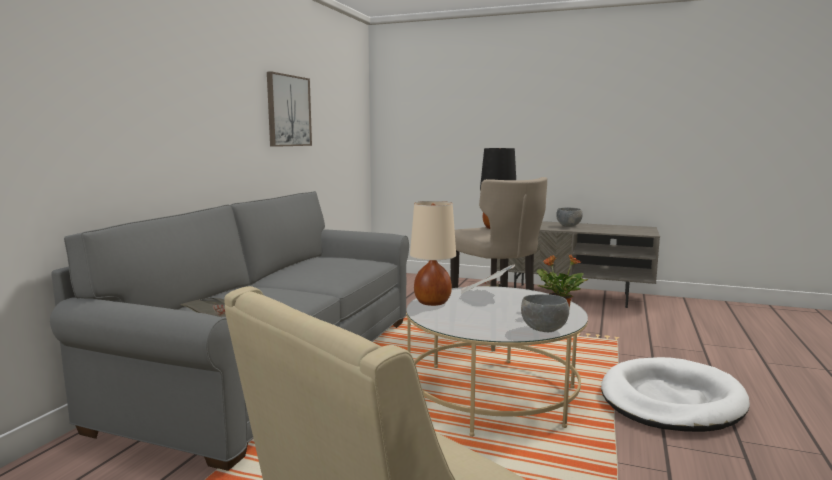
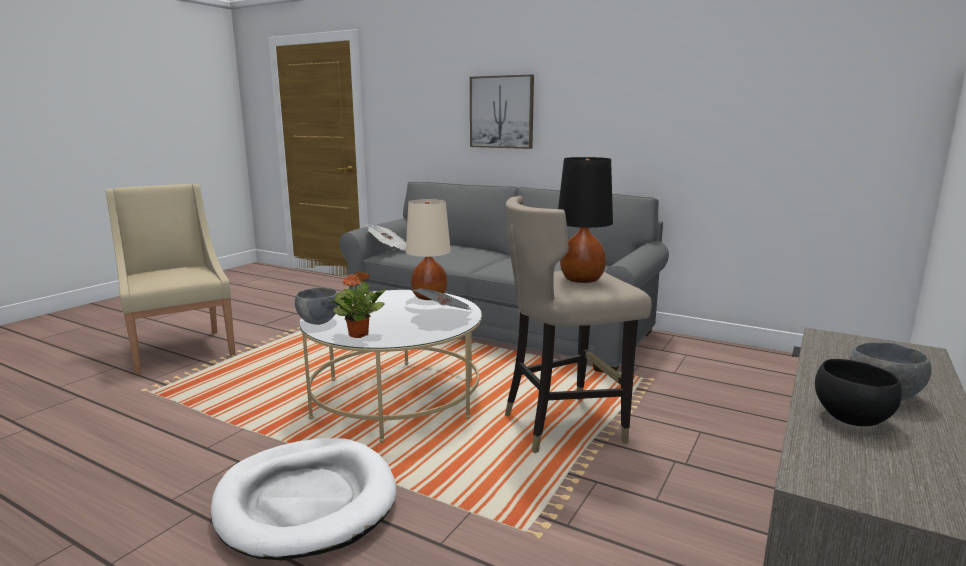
camera: 100 degrees right, 5 degrees up
(288, 111) = (672, 102): picture -> picture (502, 112)
(596, 229) = (850, 420): none -> black bowl

